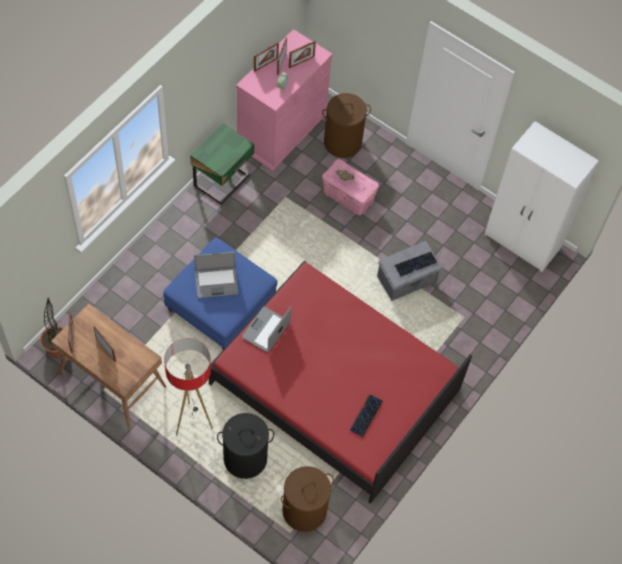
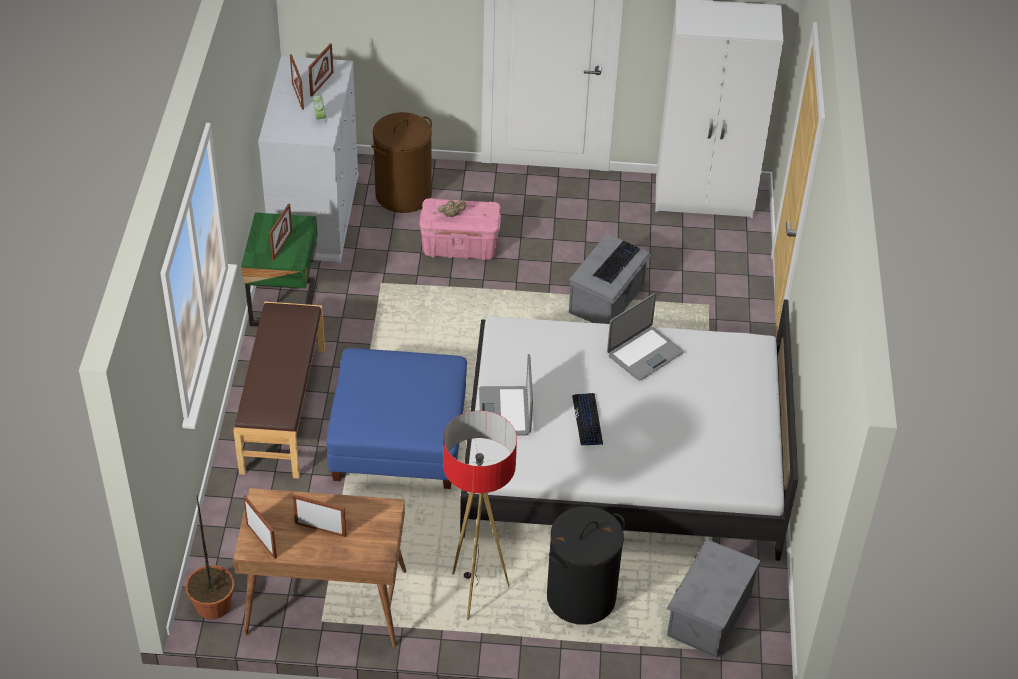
camera: 30 degrees left, 15 degrees down
(173, 250) = (282, 409): none -> brown bench
(216, 282) = (392, 394): laptop -> laptop (644, 353)
(265, 64) = (278, 105): picture frame -> picture frame (282, 245)
(281, 129) = (314, 215): pink dresser -> white dresser
(304, 510) = (707, 615): brown laundry basket -> grey storage box
(335, 387) = (623, 456): red bed -> white bed
(366, 416) = (712, 441): keyboard -> keyboard (587, 420)

